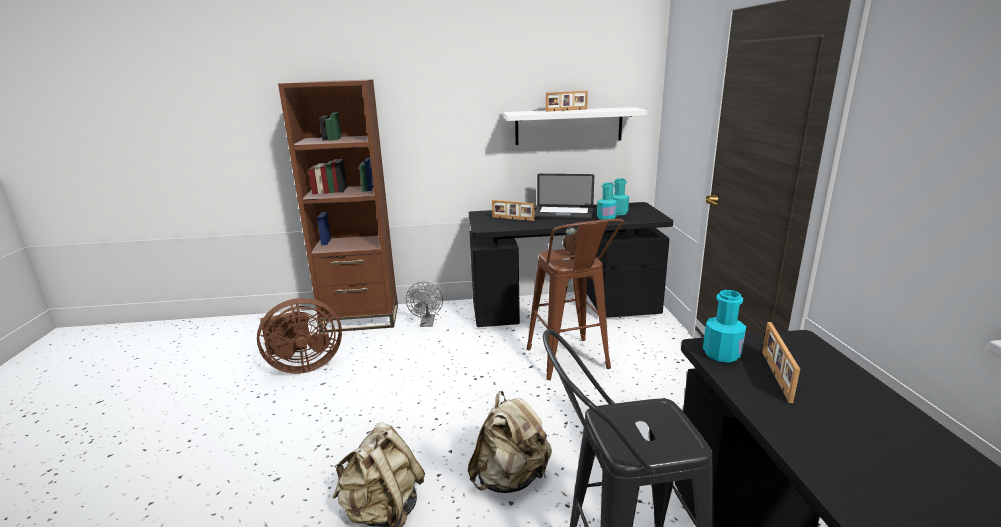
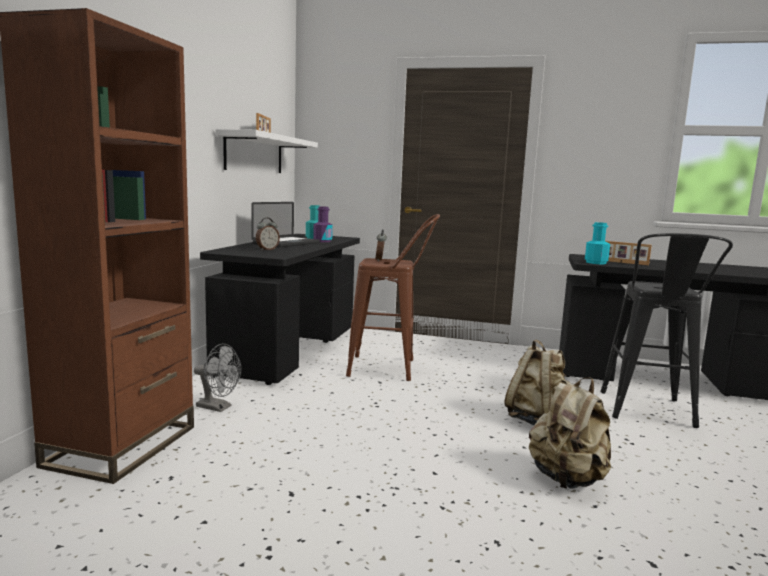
camera: 70 degrees left, 10 degrees down
(303, 366) = (214, 507): brown fan -> none
(512, 219) = (267, 249): picture frame -> alarm clock
(606, 218) = (322, 241): turquoise bottle -> purple bottle

